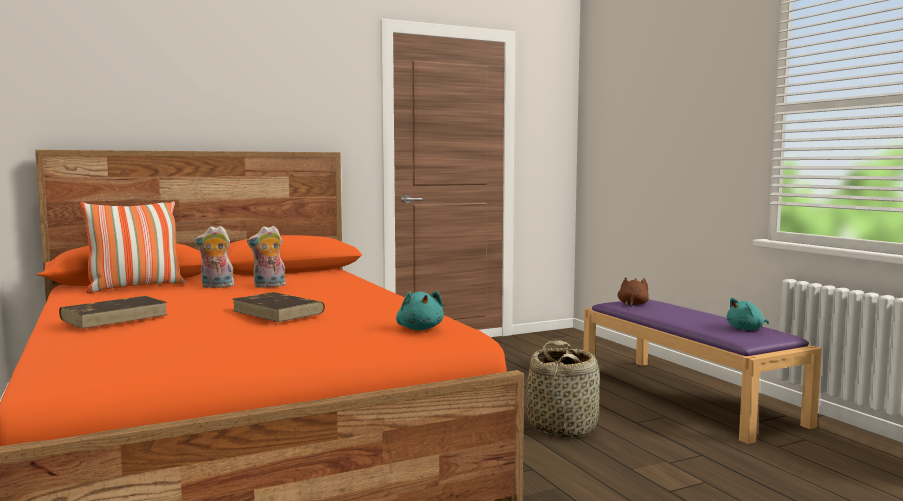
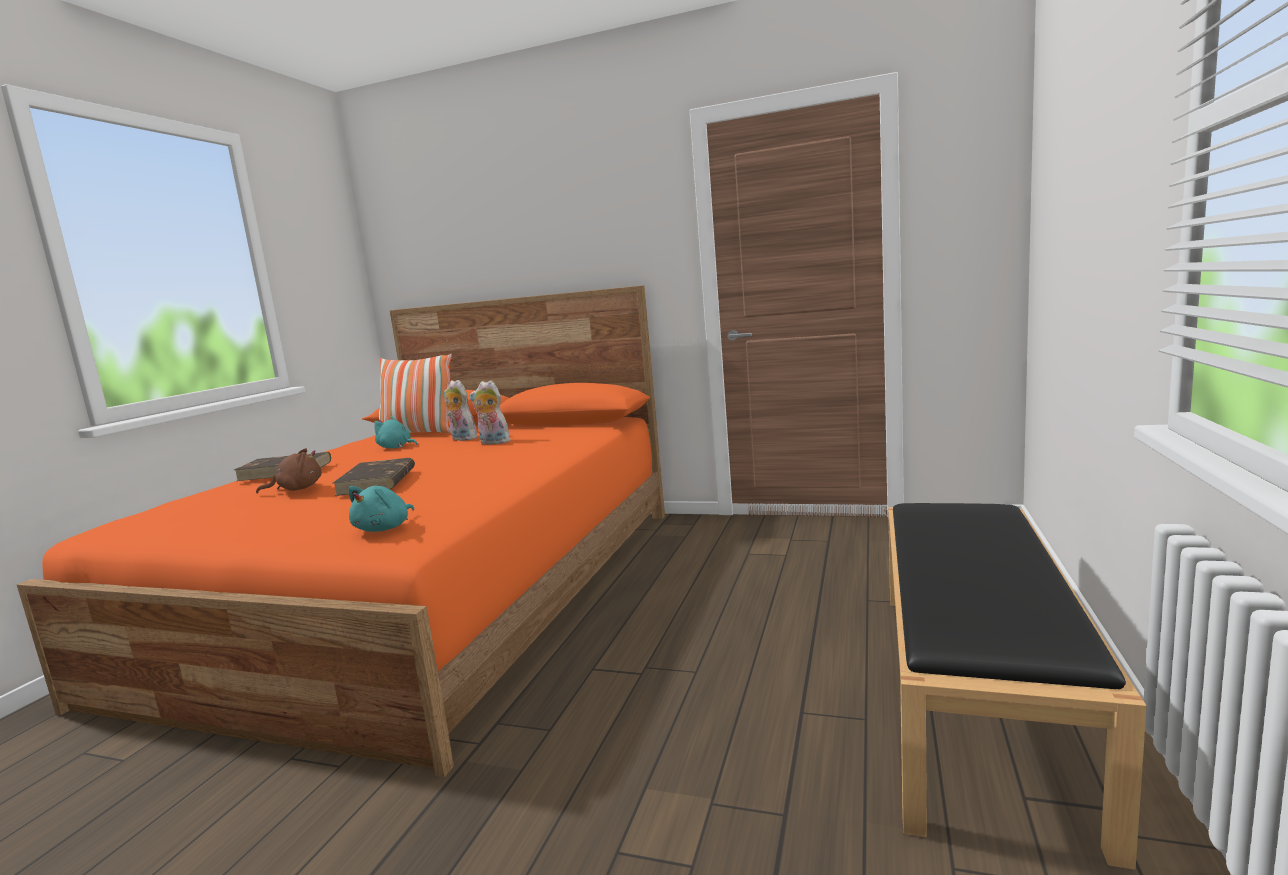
camera: 45 degrees right, 5 degrees up
(562, 426) = (697, 680): basket -> none
(632, 304) = (944, 514): brown plush toy -> brown plush toy (297, 489)
(687, 396) = (977, 695): purple bench -> black bench
(746, 329) = (1015, 613): turquoise plush toy -> turquoise plush toy (396, 447)

